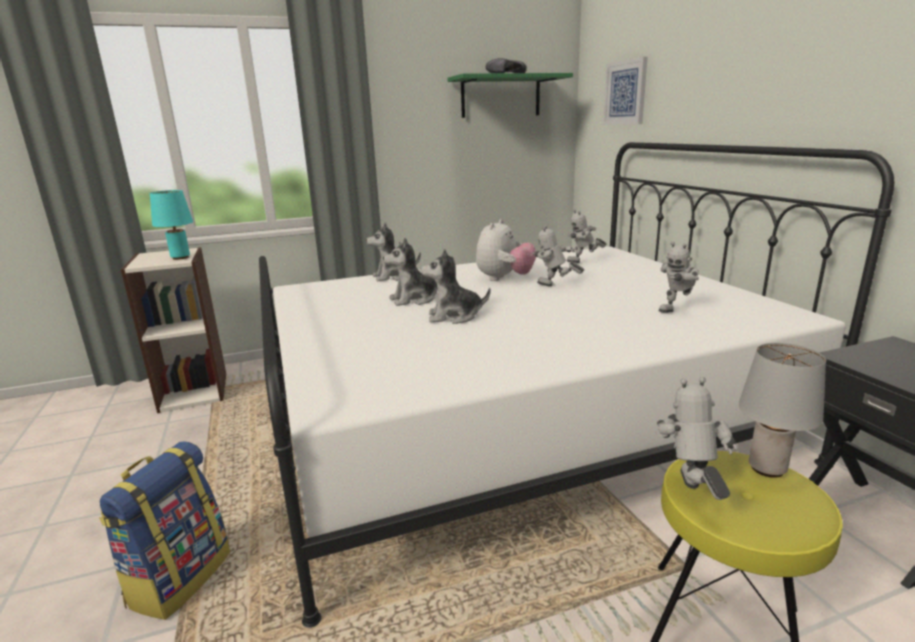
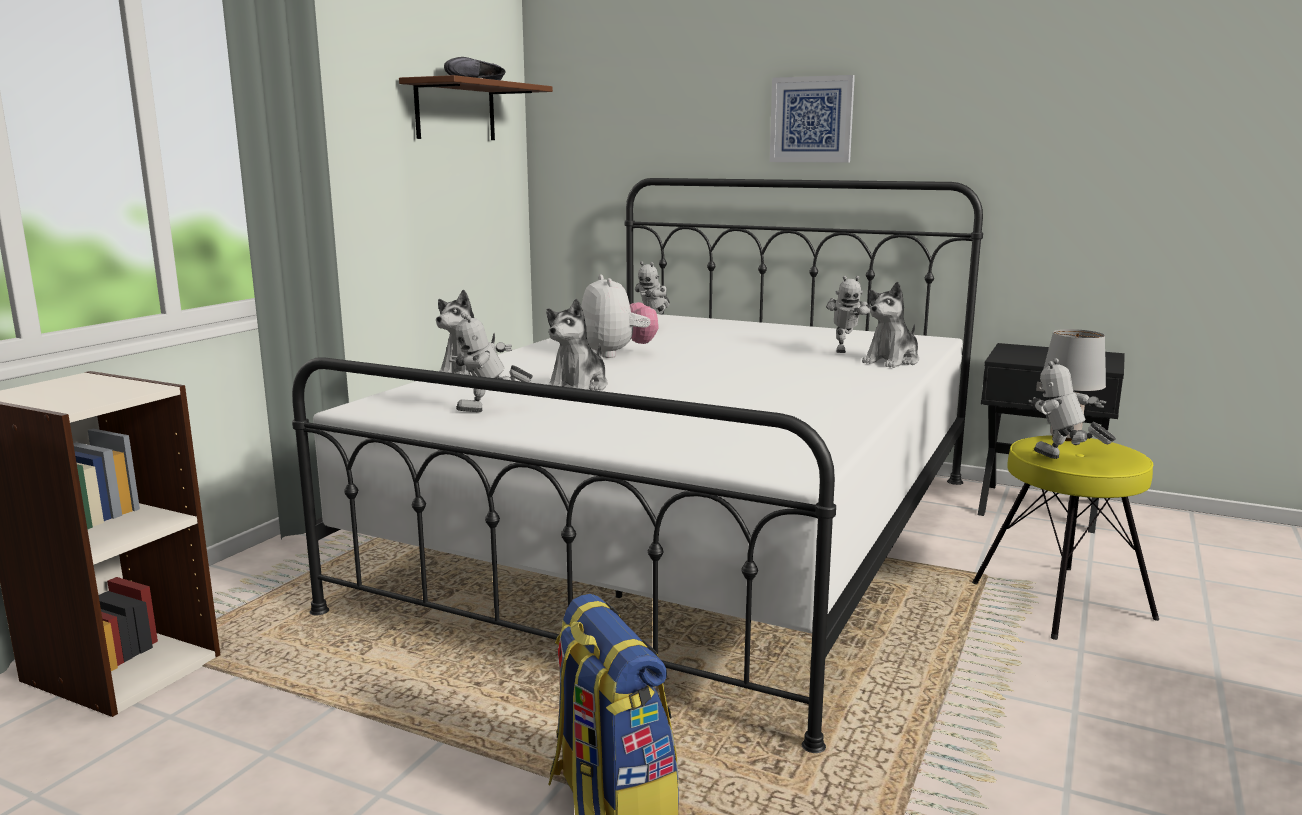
camera: 45 degrees left, 5 degrees down
(180, 258) = (125, 386): turquoise table lamp -> none
(454, 316) = (674, 391): plush toy -> plush toy (892, 361)
(501, 97) = (455, 111): green shelf -> brown shelf
(555, 287) = (693, 352): toy robot -> toy robot (490, 411)
(625, 93) = (625, 117): picture -> picture (811, 119)

